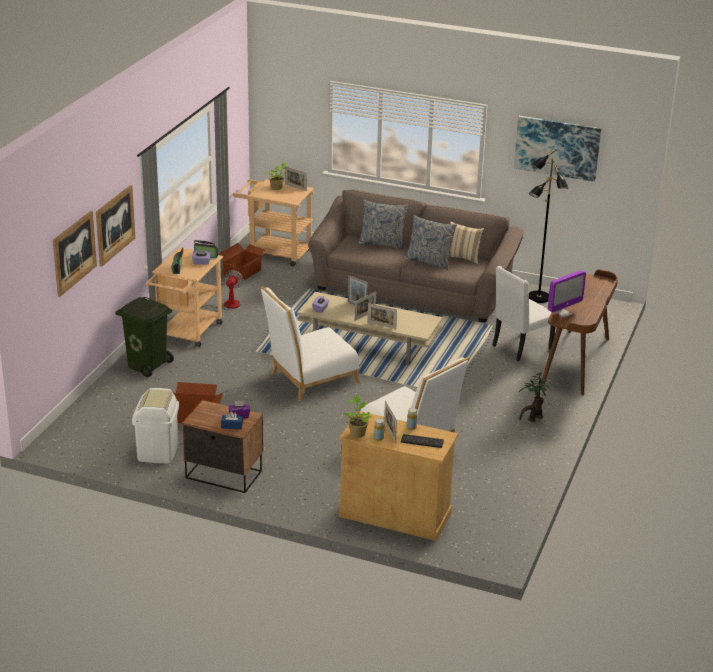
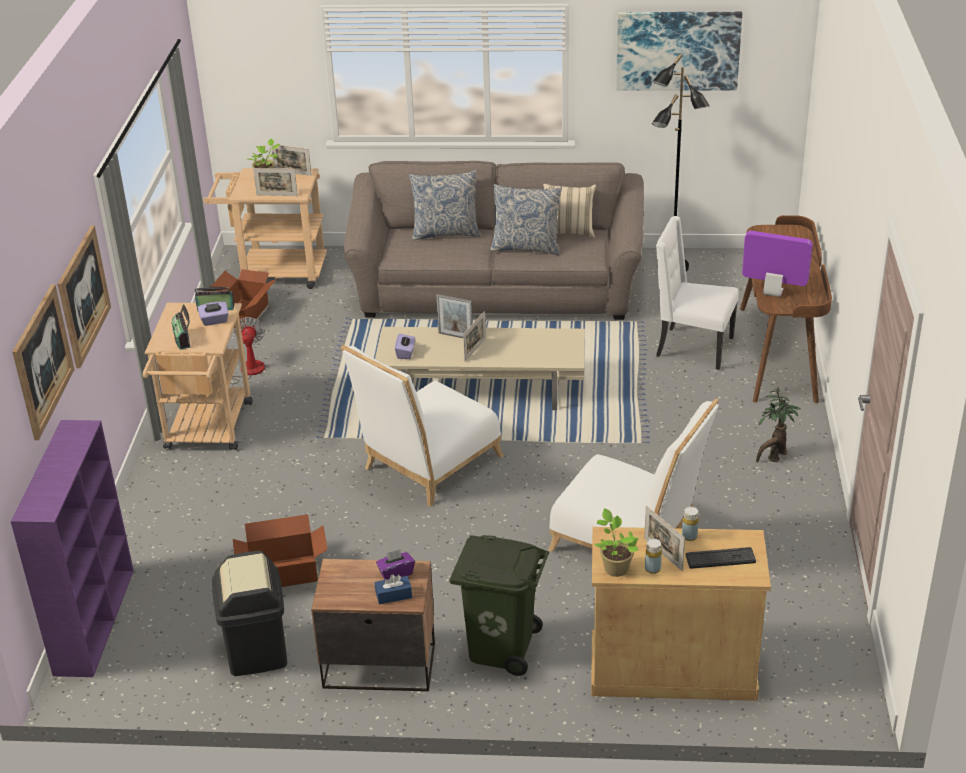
camera: 15 degrees left, 5 degrees up
(75, 417) = (94, 620): none -> purple bookcase
(147, 365) = (170, 498): green trash can -> green trash can (501, 647)
(158, 452) = (257, 651): white trash can -> black trash can
(381, 325) = (507, 361): picture frame -> picture frame (277, 195)
(520, 347) = (692, 347): white chair -> white chair turned 75 degrees clockwise
(563, 313) = (773, 292): monitor -> monitor turned 105 degrees counterclockwise

